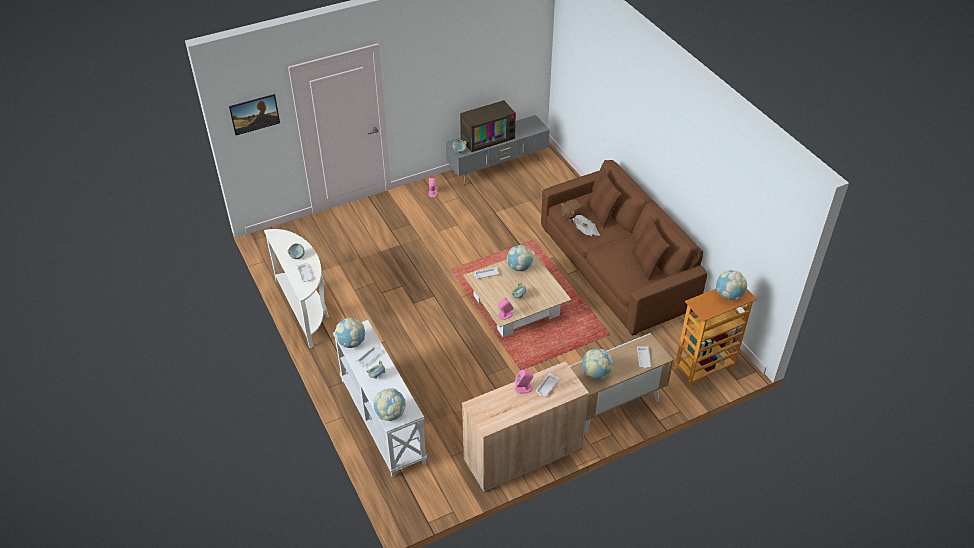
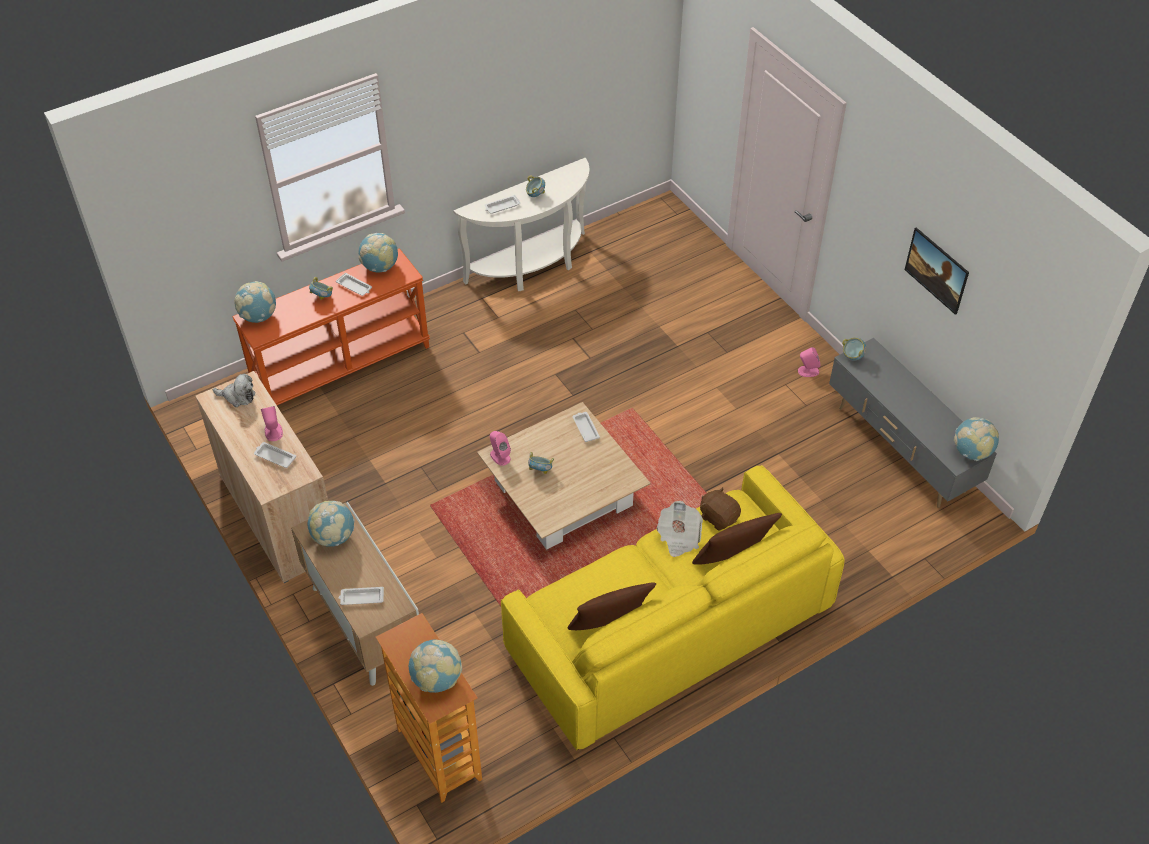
camera: 85 degrees right, 5 degrees up
(256, 121) = (707, 61): picture -> picture (933, 281)
(381, 420) = (341, 365): white console table -> orange console table
(487, 137) = (902, 390): television -> none
(487, 410) = (238, 396): none -> plush toy
(519, 267) = (606, 468): globe -> globe (971, 452)
(616, 267) = (670, 629): brown sofa -> yellow sofa

